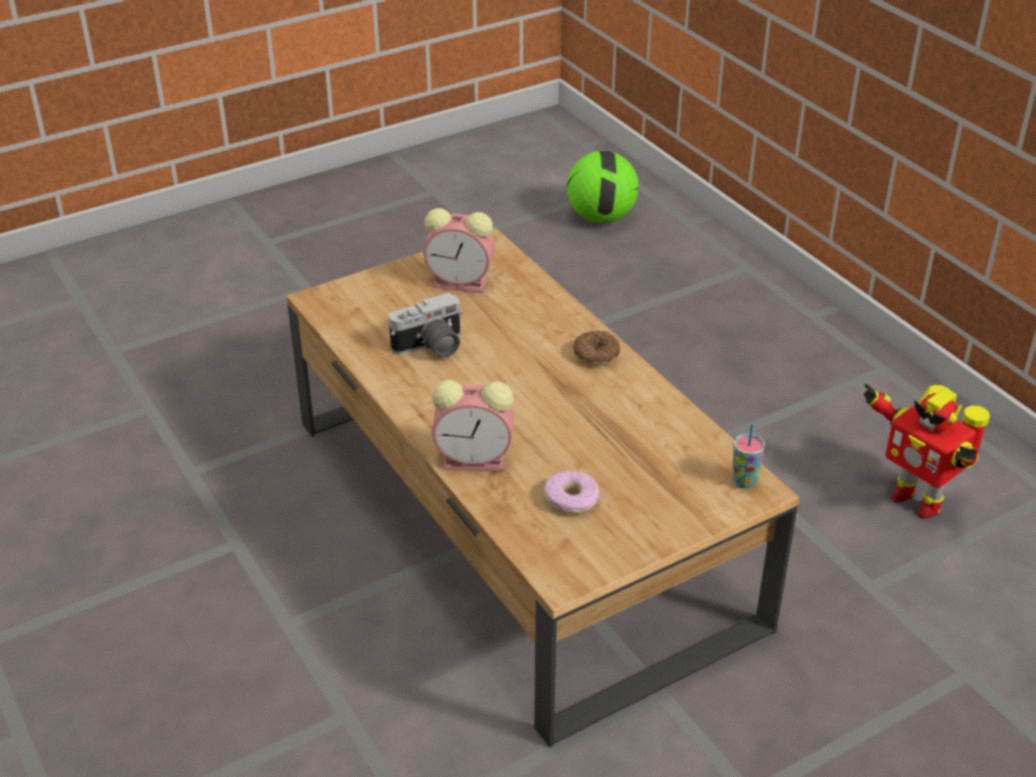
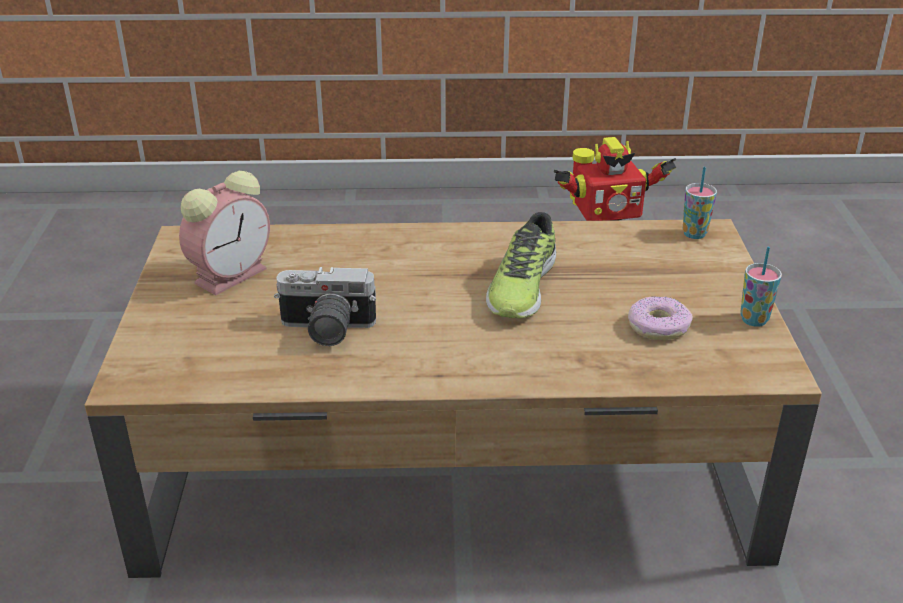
camera: 60 degrees left, 5 degrees down
(431, 348) = (325, 330): camera -> camera turned 90 degrees clockwise
(476, 459) = (550, 363): alarm clock -> none
(565, 413) = (521, 287): none -> shoe
(596, 355) = (445, 242): donut -> none
(601, 218) = (75, 241): football -> none
(628, 549) = (754, 320): none -> cup

